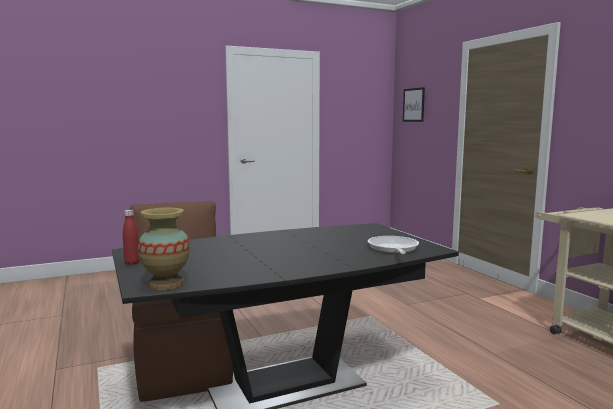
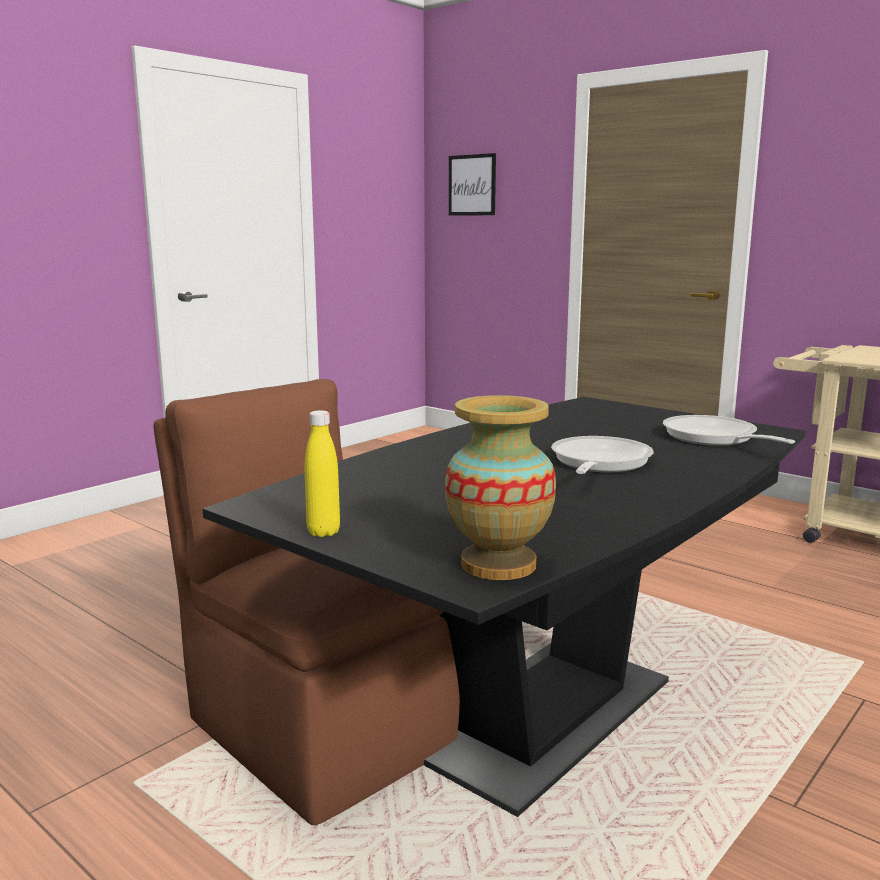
camera: 25 degrees left, 5 degrees up
(132, 263) = (323, 532): red bottle -> yellow bottle
(304, 253) = (598, 463): none -> frying pan

